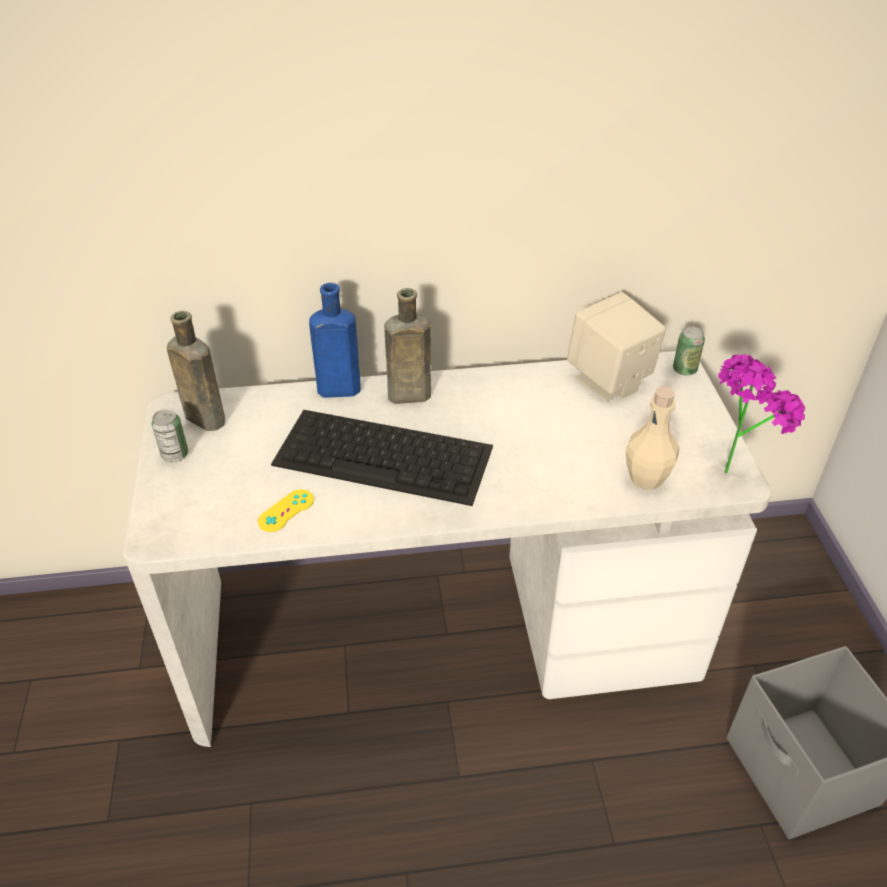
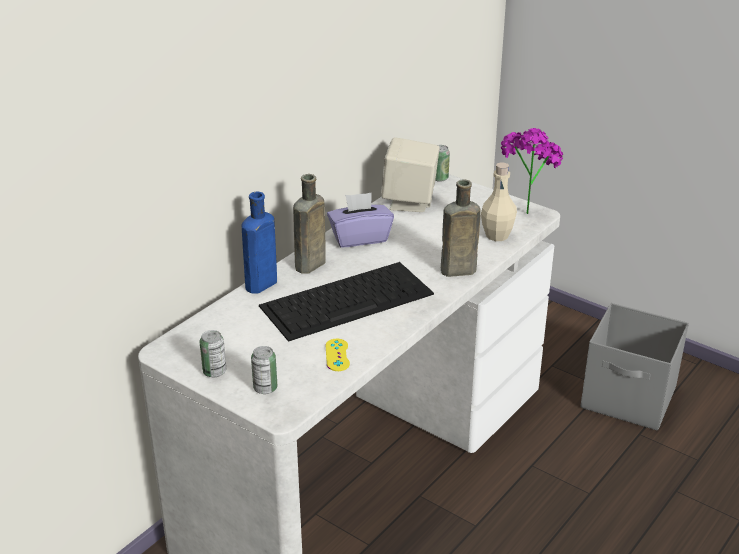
camera: 45 degrees left, 10 degrees down
(183, 501) = (265, 388): none -> can
(203, 417) = (196, 344): brown bottle -> brown bottle (455, 271)
(497, 393) = (360, 238): none -> purple tissue box

